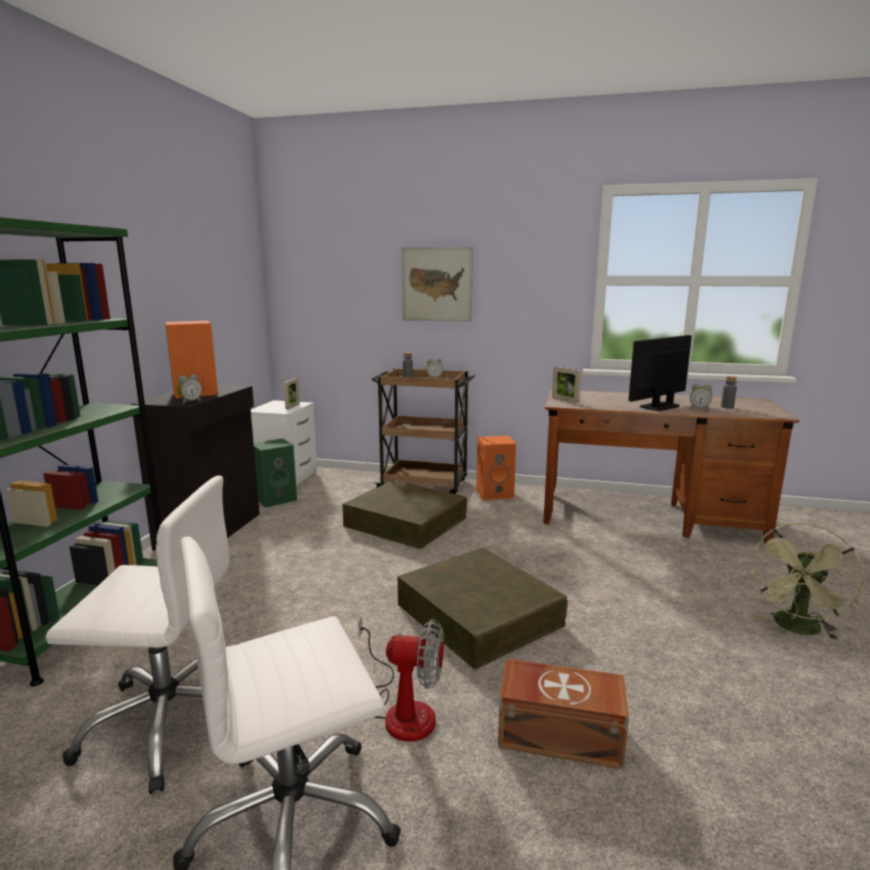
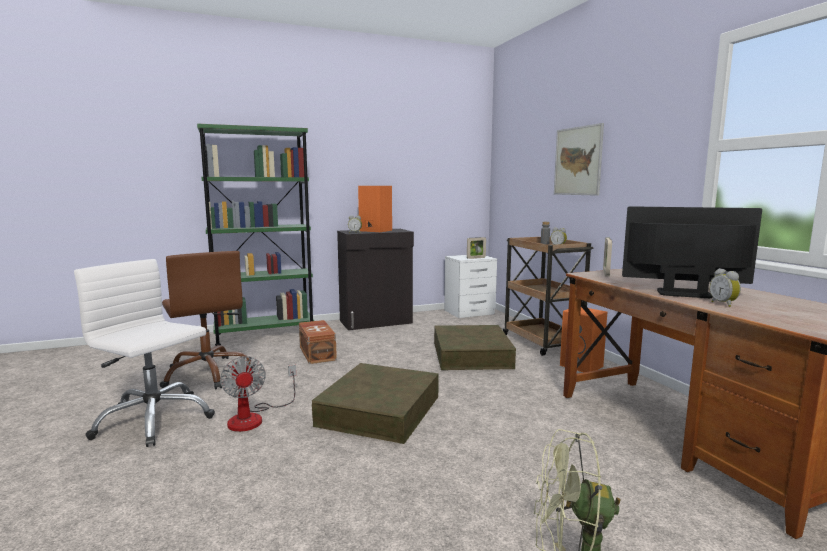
camera: 55 degrees right, 5 degrees down
(169, 721) = (208, 374): white office chair -> brown office chair
(276, 499) = (438, 319): green speaker -> none
(558, 733) = (266, 471): brown storage box -> brown storage box (318, 353)
(727, 407) = (782, 311): grey bottle -> none

